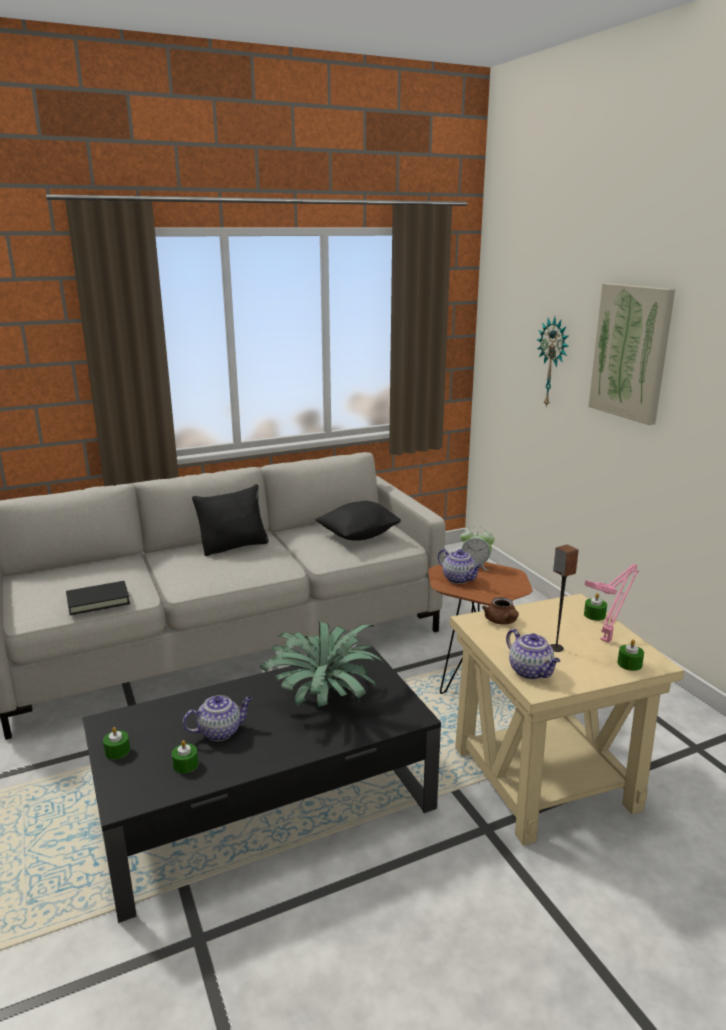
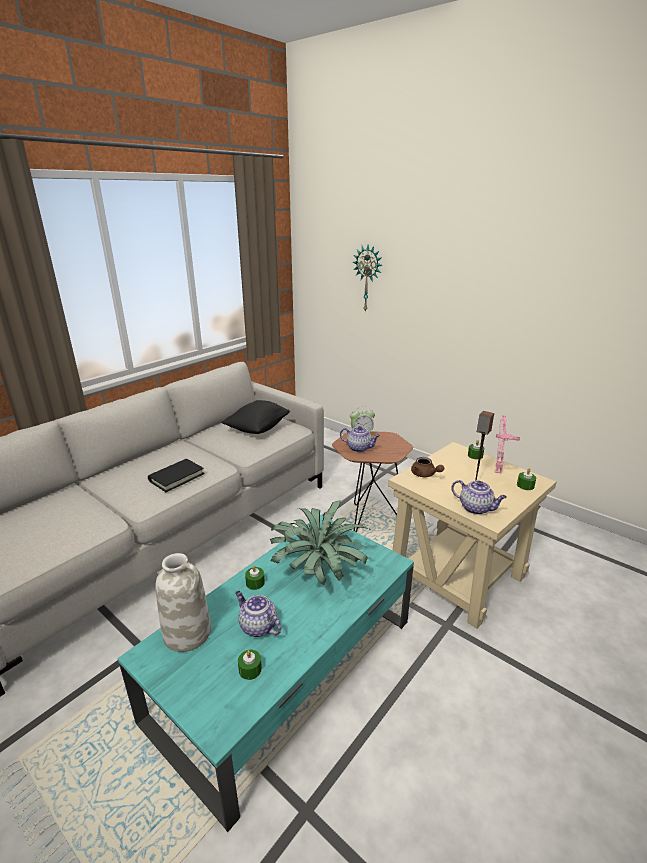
camera: 25 degrees left, 5 degrees up
(98, 601) = (68, 539): black book -> black book (176, 477)
(117, 751) = (177, 680): green candle -> green candle (255, 583)
(154, 716) = (188, 632): none -> white vase
(220, 731) = (257, 626): teapot -> teapot turned 90 degrees counterclockwise
(234, 546) = (162, 458): black pillow -> none
(268, 805) = (287, 666): black coffee table -> turquoise coffee table
(631, 352) = (436, 266): picture -> none

